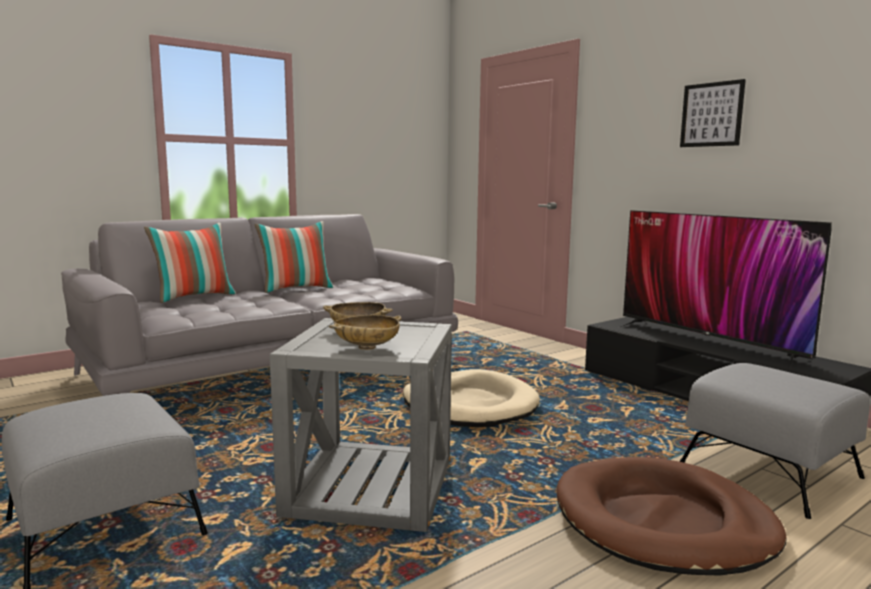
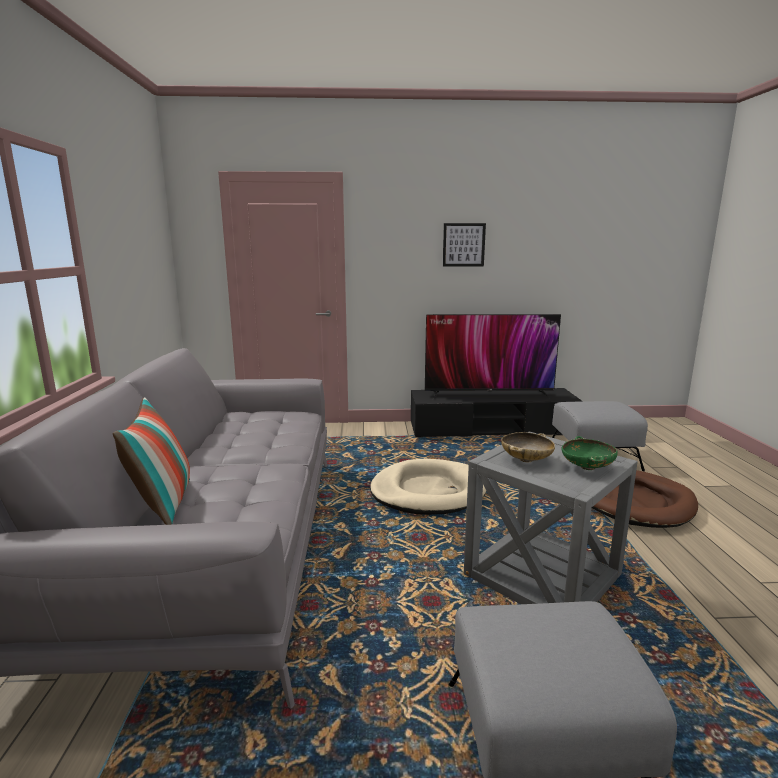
camera: 55 degrees left, 5 degrees up
(296, 289) = (216, 450): pillow -> none
(366, 347) = (587, 467): beige bowl -> green bowl

